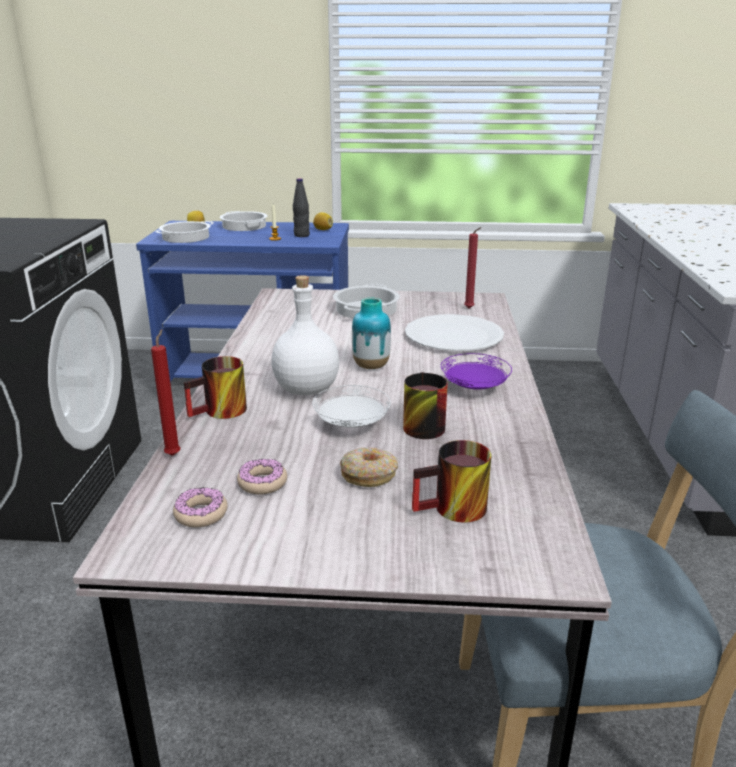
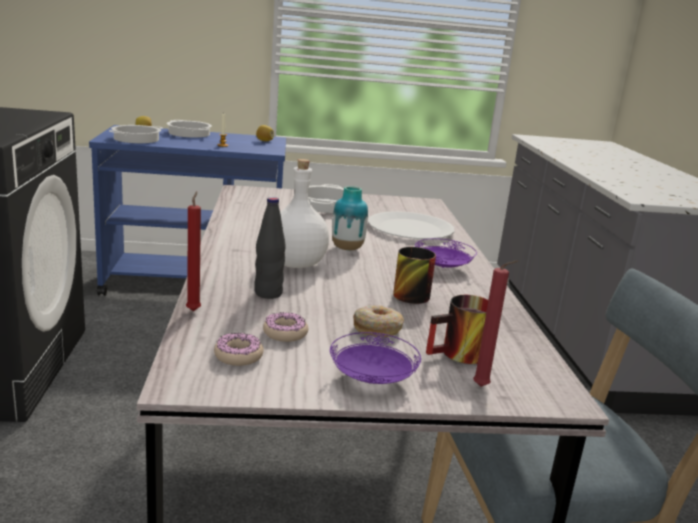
camera: 10 degrees left, 5 degrees down
(221, 413) = (225, 279): mug -> none
(301, 235) = (246, 144): black bottle -> black bottle (268, 293)
(339, 545) = (372, 379): none -> purple plate
(352, 425) = (348, 291): white plate -> none
(470, 309) = (416, 209): red candle -> red candle (483, 388)

